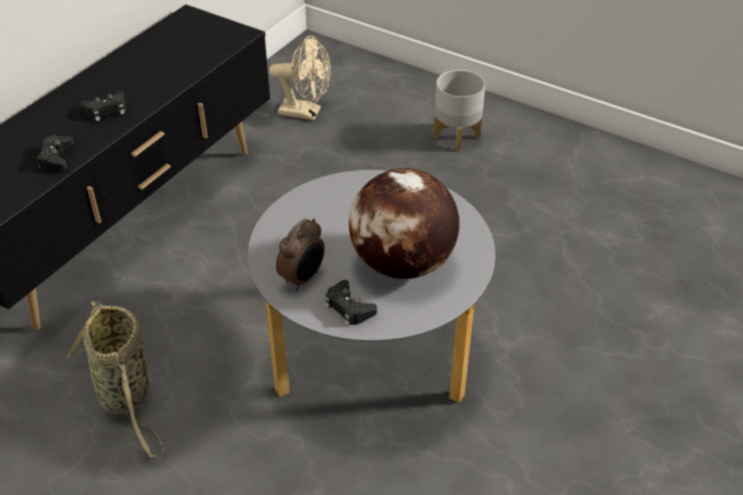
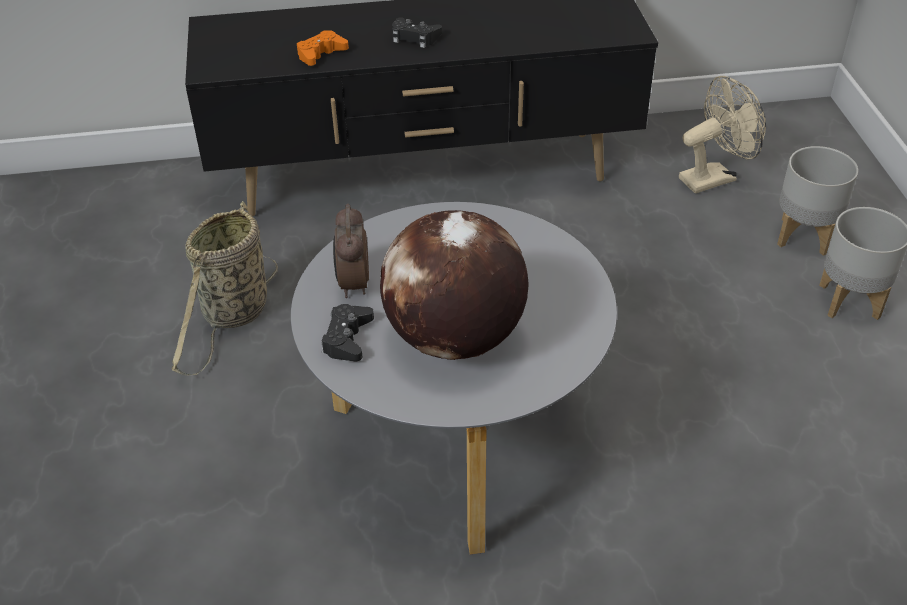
camera: 50 degrees right, 0 degrees up
(56, 158) = (321, 54): black game controller -> orange game controller
(303, 278) = (353, 284): alarm clock -> alarm clock turned 90 degrees clockwise
(306, 112) = (714, 177): beige fan -> beige fan turned 90 degrees counterclockwise
(394, 116) = (805, 236): none -> grey planter

